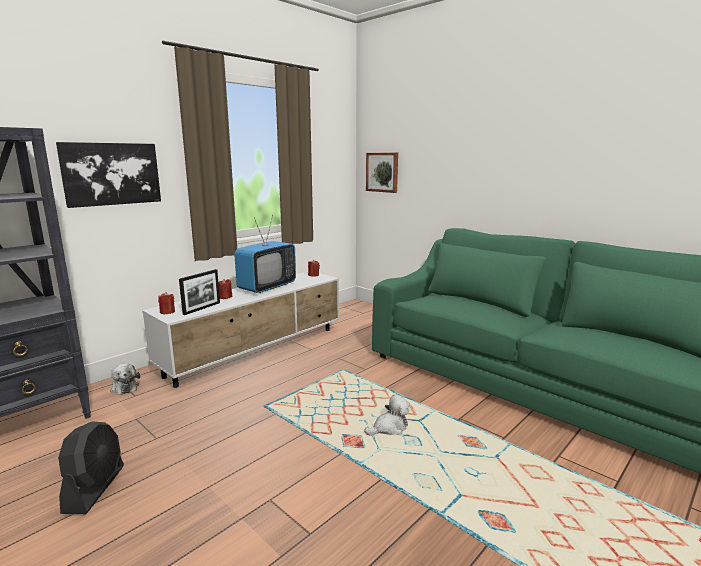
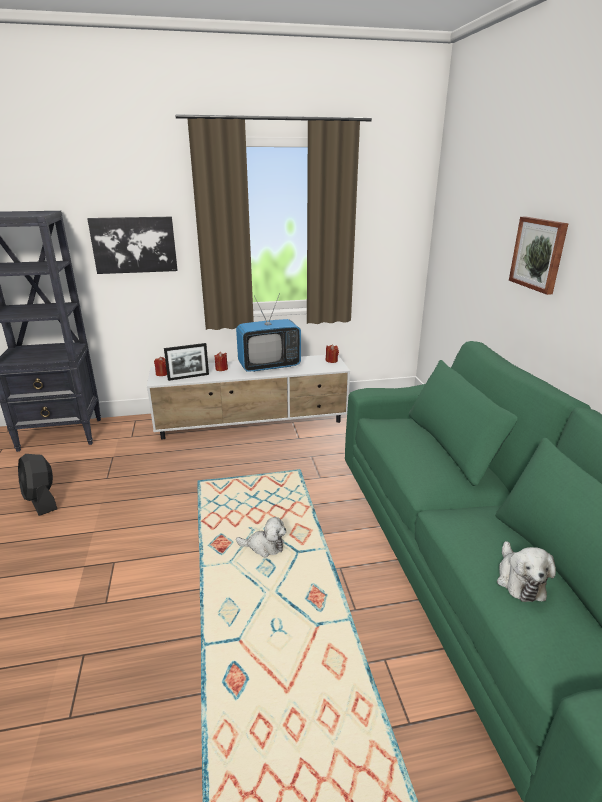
camera: 35 degrees right, 10 degrees up
(95, 488) = (41, 500): black fan -> black fan turned 105 degrees clockwise
(124, 387) = (133, 426): plush toy -> plush toy (519, 580)
(382, 172) = (449, 248): picture -> picture (538, 254)

